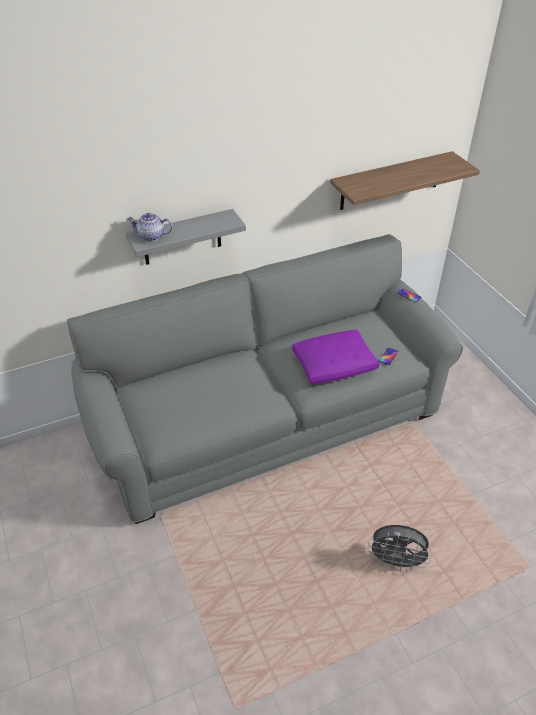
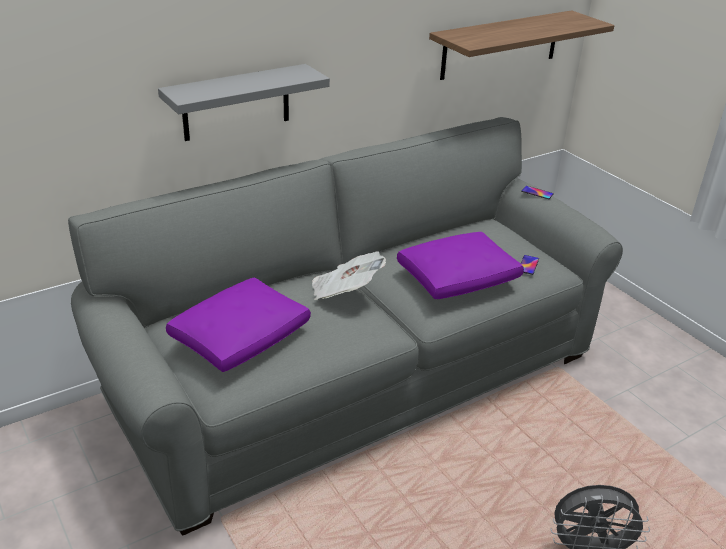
camera: 10 degrees left, 10 degrees down
(151, 236) = (198, 90): teapot -> none
(175, 404) = (239, 338): none -> purple pillow
(252, 371) = (345, 292): none -> newspaper

